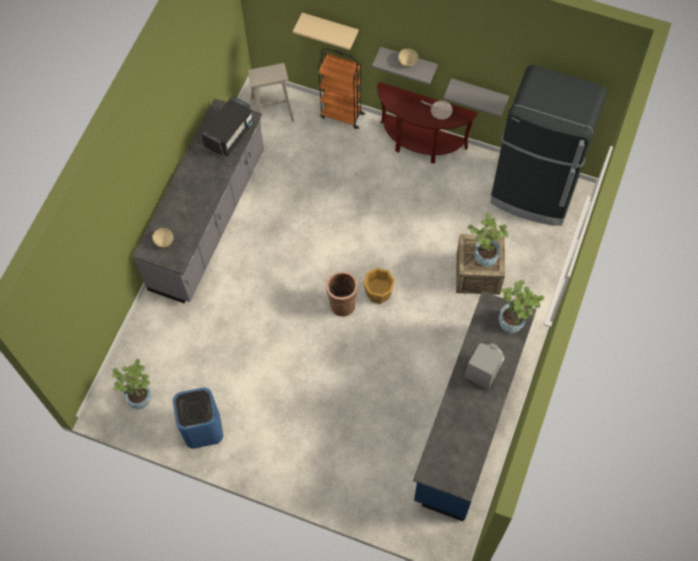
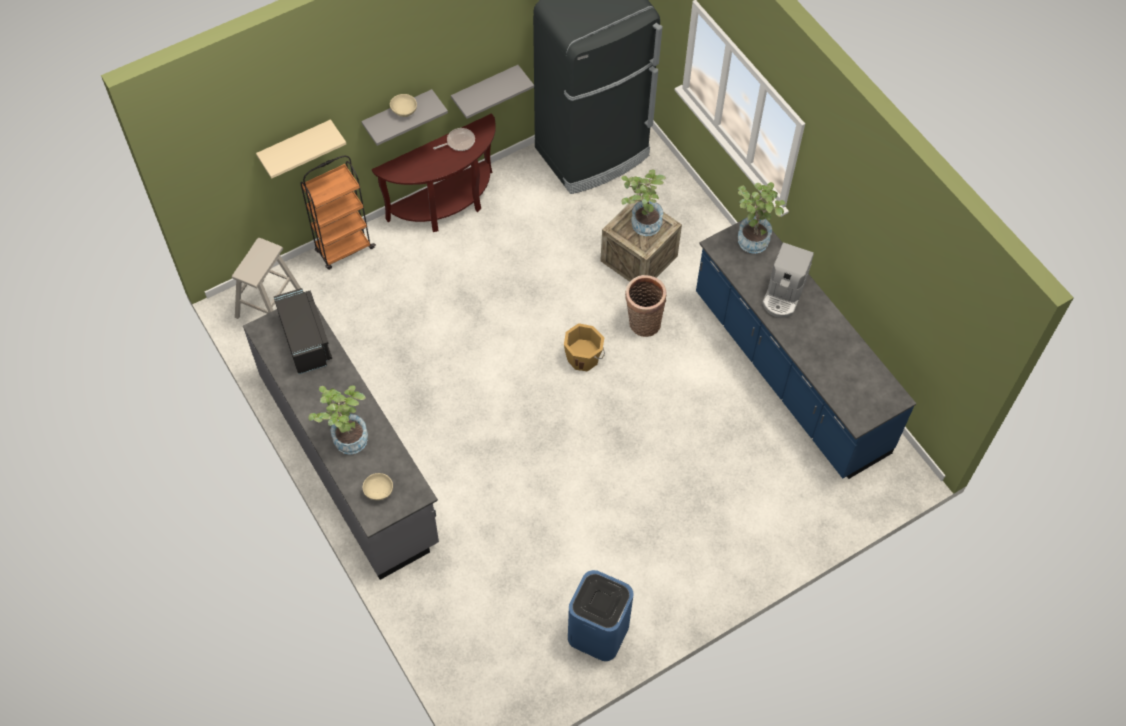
camera: 55 degrees left, 5 degrees down
(139, 394) = (502, 672): potted plant -> potted plant (346, 437)
(342, 303) = (566, 398): basket -> basket (642, 322)
(485, 366) = (783, 295): coffee machine -> coffee machine turned 135 degrees counterclockwise

